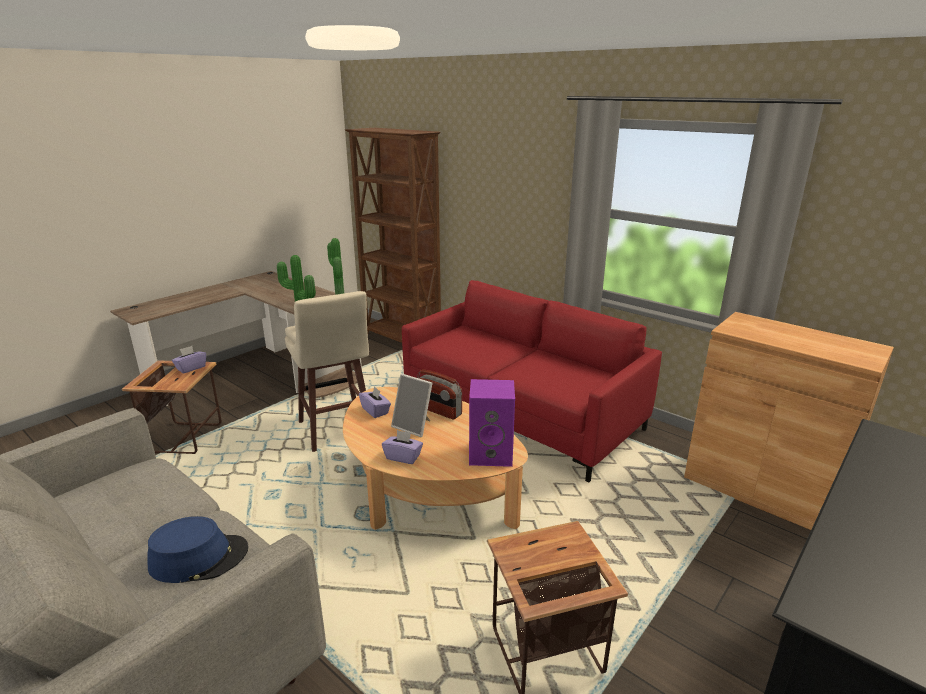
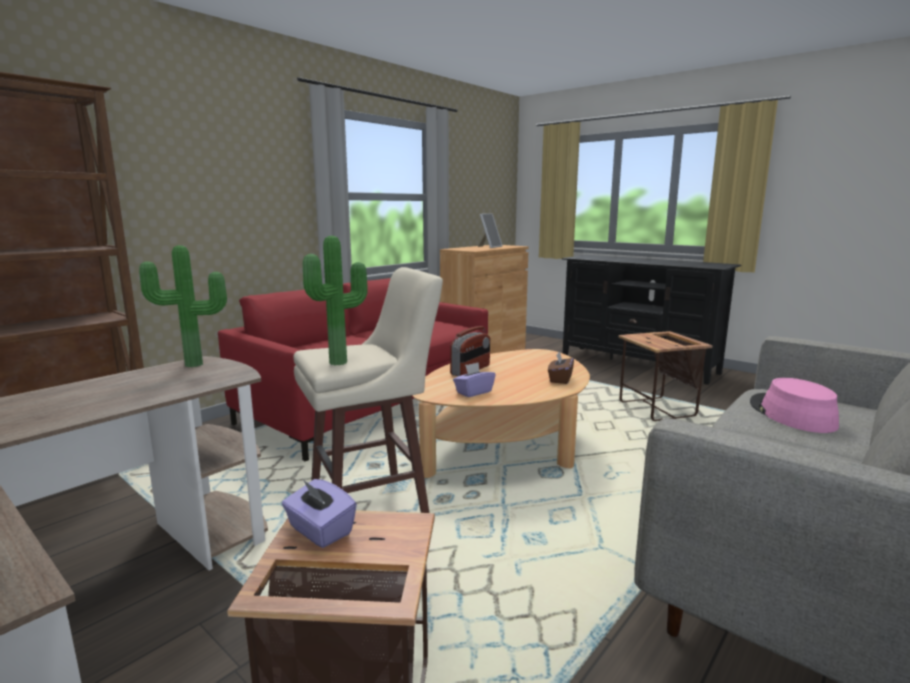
camera: 90 degrees left, 10 degrees down
(199, 558) = (791, 414): blue hat -> pink hat
(403, 457) = (560, 379): purple tissue box -> brown tissue box
(414, 426) = (504, 377): picture frame -> picture frame (489, 247)
(492, 454) = (541, 356): purple speaker -> none

